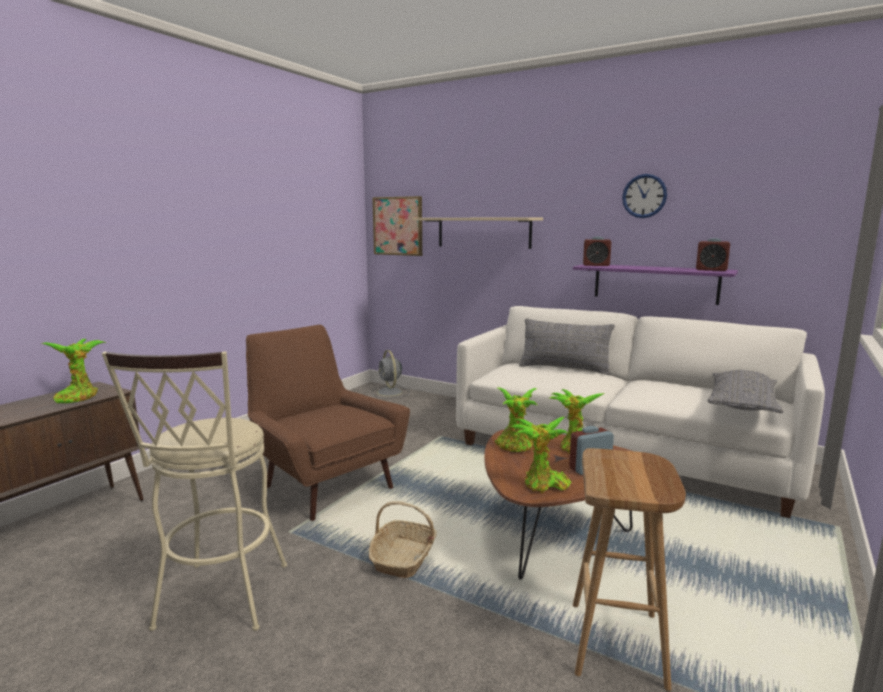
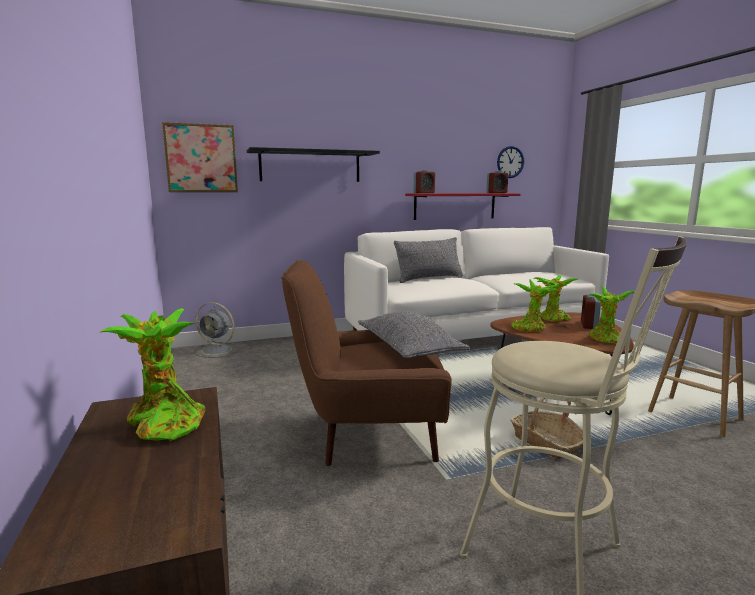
camera: 50 degrees left, 0 degrees up
(483, 232) = (310, 166): beige shelf -> black shelf
(644, 196) = (445, 138): wall clock -> wall clock (510, 162)
(655, 283) = (455, 206): purple shelf -> red shelf
(742, 404) = (556, 275): grey pillow -> grey pillow (408, 349)

